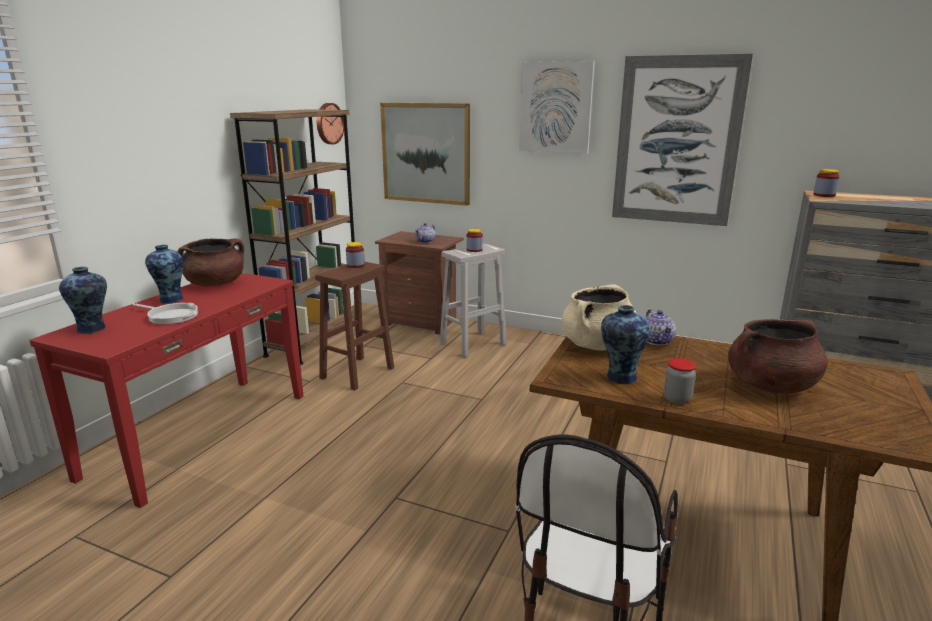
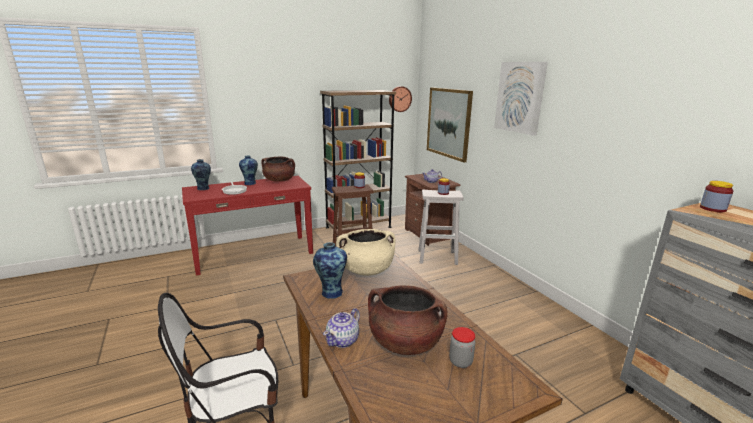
camera: 40 degrees right, 0 degrees up
(656, 341) = (407, 282): teapot -> teapot (343, 340)
(677, 141) = (600, 134): picture -> none
(677, 399) = (328, 319): jar -> jar (460, 362)

